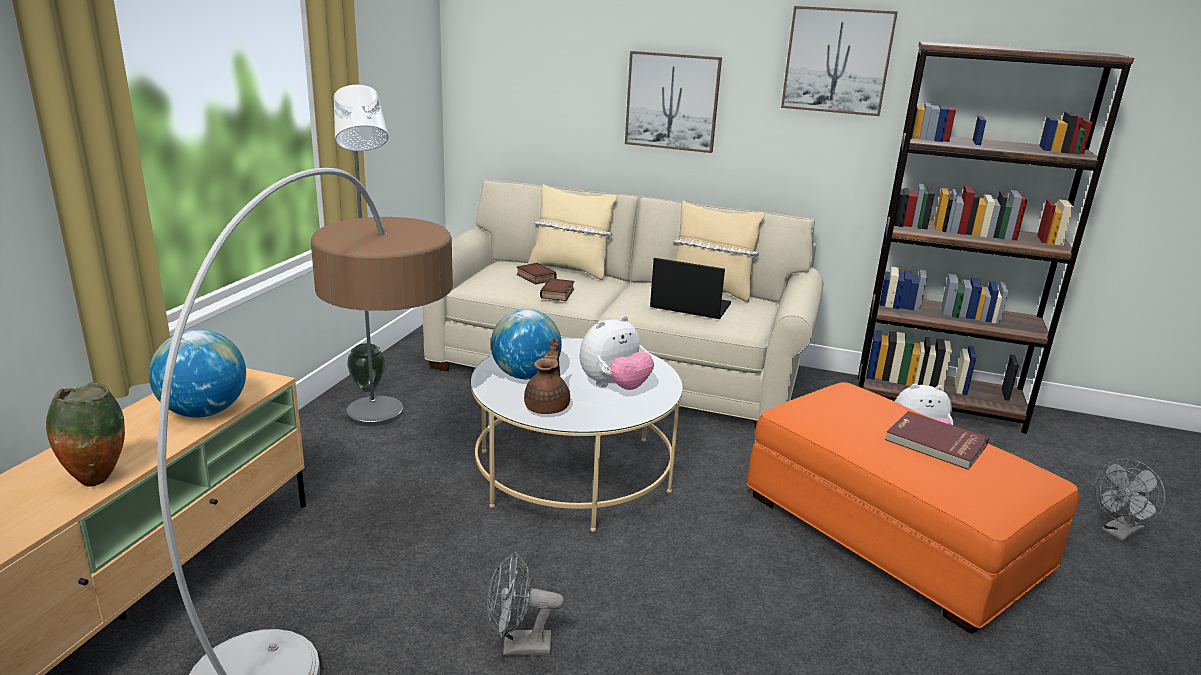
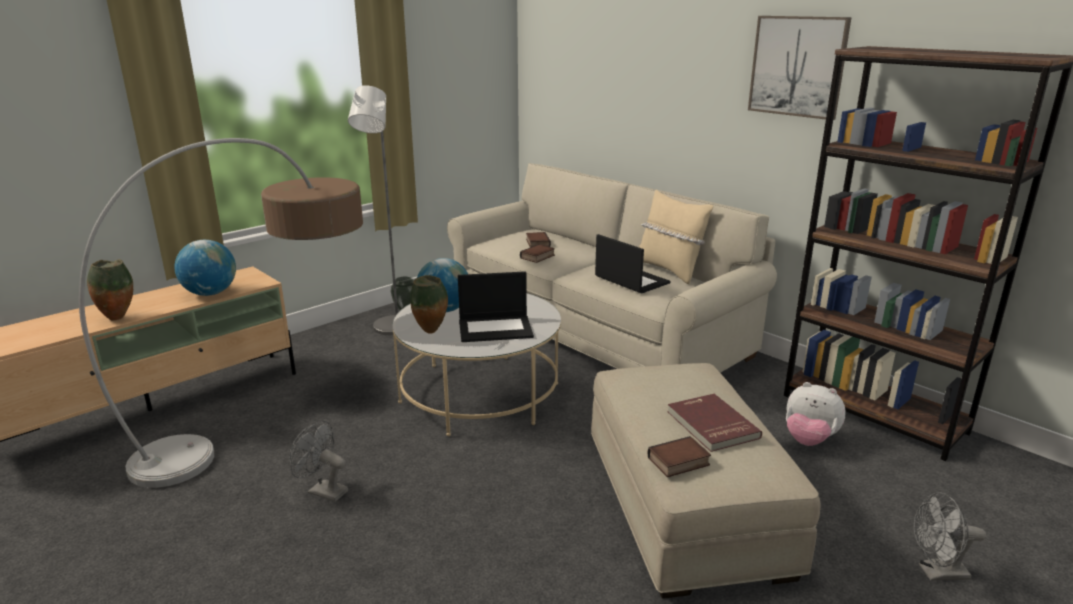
camera: 30 degrees right, 0 degrees up
(548, 406) = (431, 332): brown teapot -> vase
(570, 269) = (573, 240): beige pillow -> none
(614, 387) = (496, 328): plush toy -> laptop
(672, 101) = (667, 103): picture -> none
(891, 533) = (685, 503): orange ottoman -> beige ottoman
(958, 488) = (678, 462): none -> book

